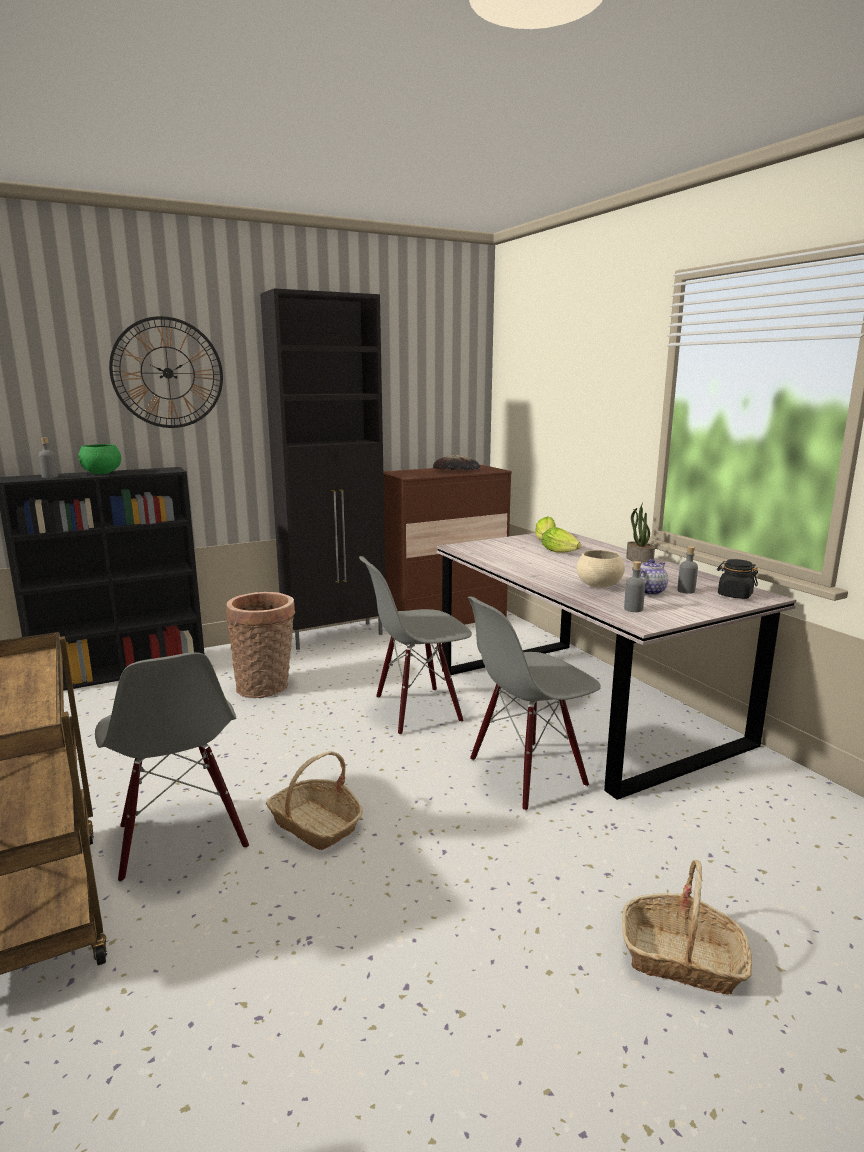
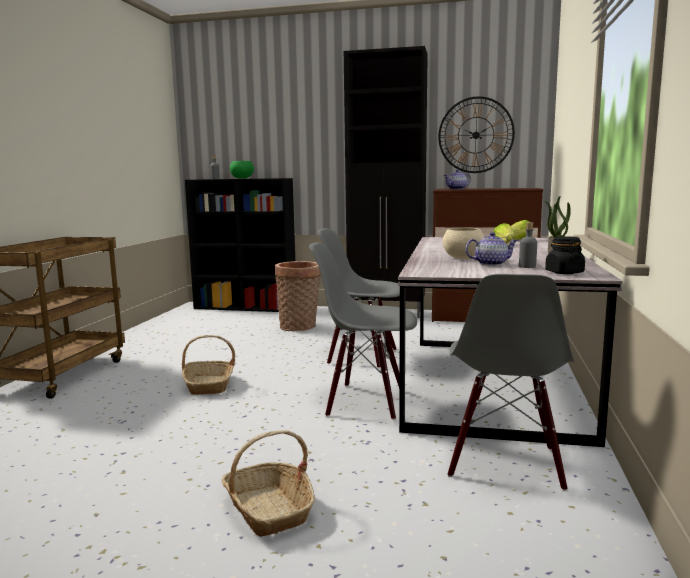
camera: 40 degrees right, 5 degrees down
(168, 373) = (291, 116): wall clock -> wall clock (476, 135)
(181, 838) = (149, 371): grey chair -> grey chair (505, 463)
(419, 474) = (457, 189): none -> teapot
(456, 470) = (497, 188): bread -> none
(633, 609) = (441, 268): grey bottle -> none

